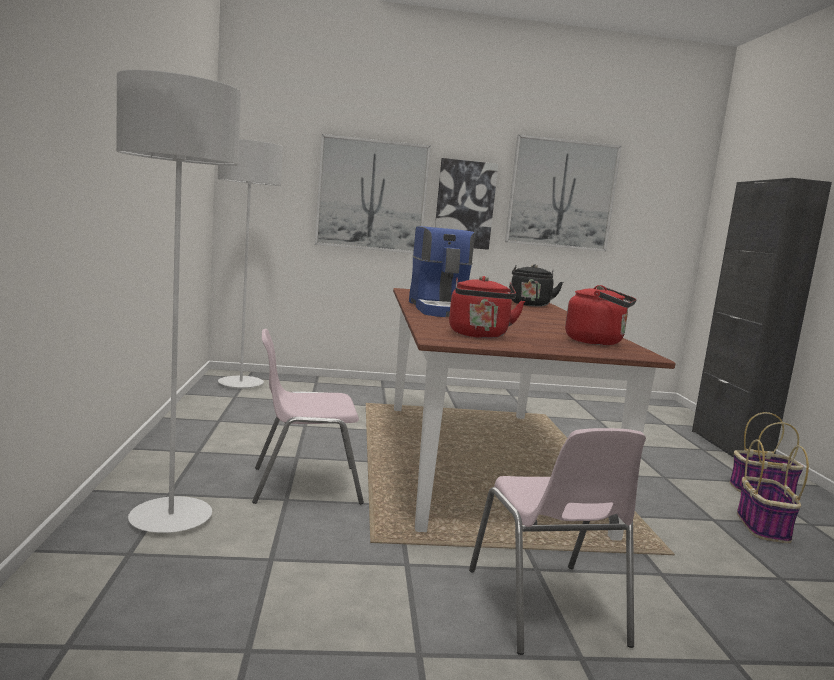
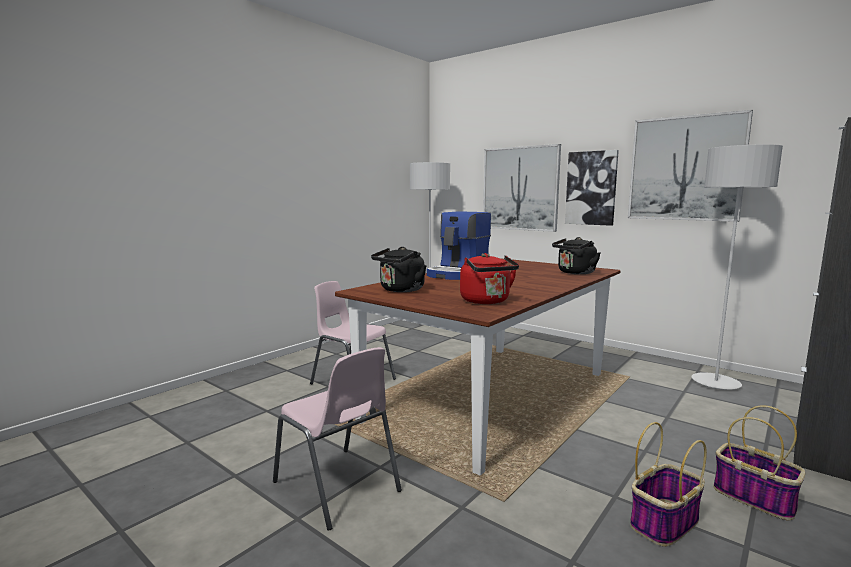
camera: 45 degrees right, 0 degrees up
(170, 518) = (266, 381): grey floor lamp -> grey floor lamp (715, 383)
(479, 335) = (400, 290): red kettle -> black kettle
(546, 607) = (338, 487): pink chair -> pink chair turned 75 degrees counterclockwise

